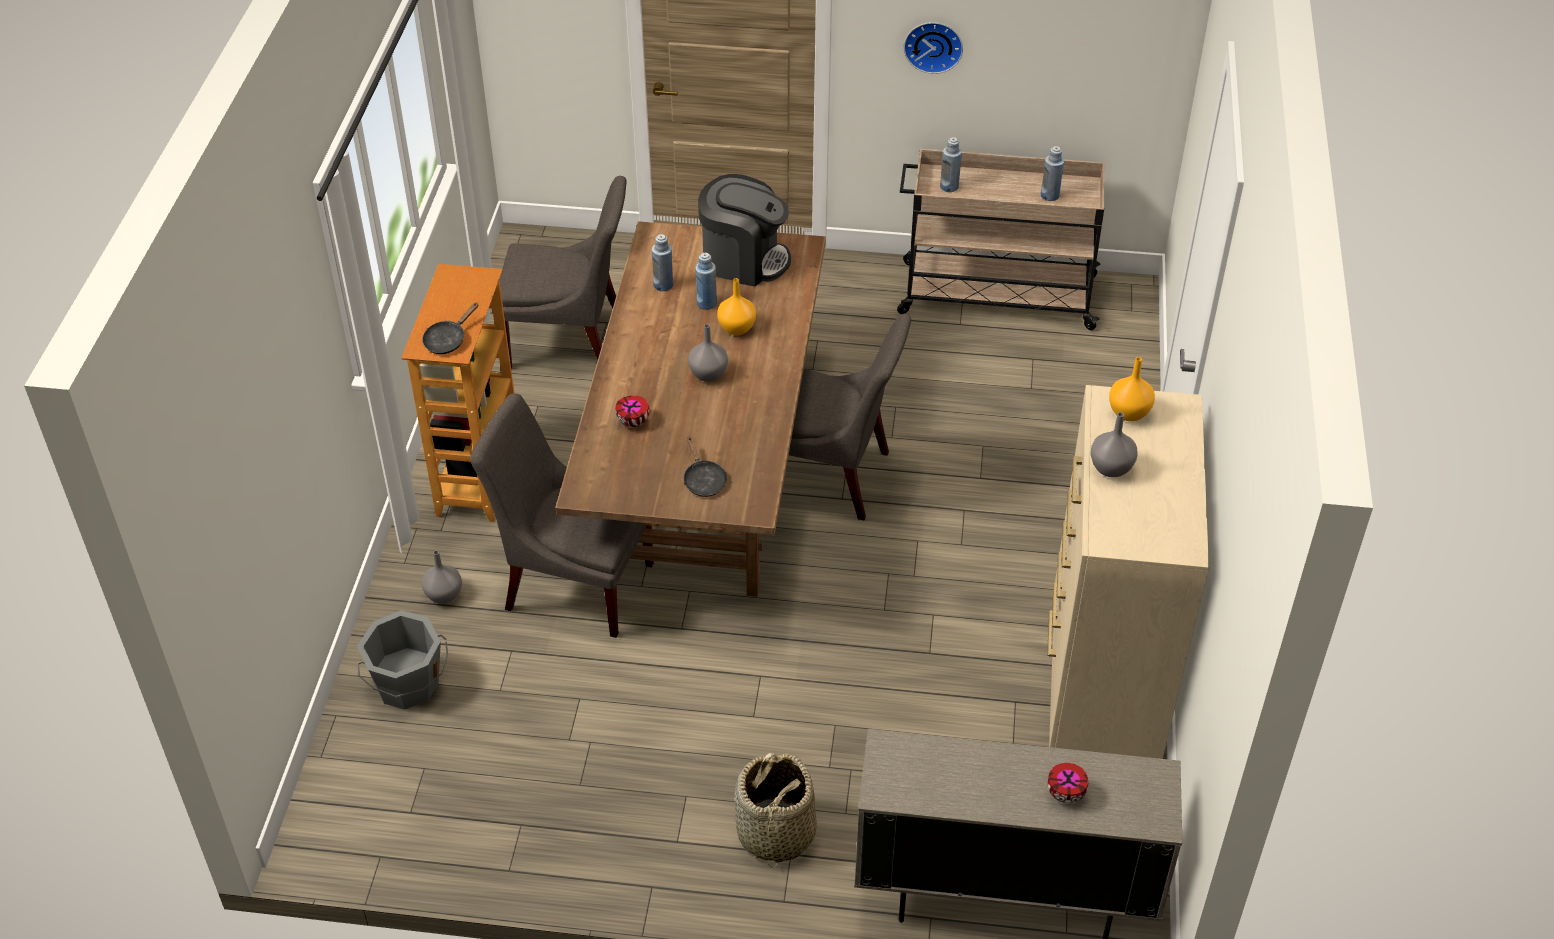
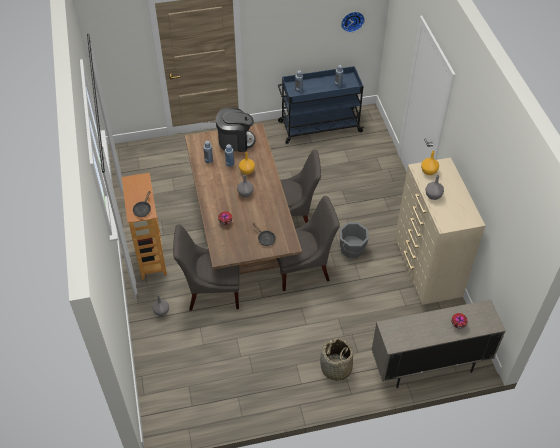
camera: 20 degrees left, 5 degrees up
(407, 685) = (165, 354): grey bucket -> grey bucket (352, 249)
(571, 343) = (161, 190): grey chair -> grey chair (303, 269)
(933, 45) = (283, 35): wall clock -> wall clock (352, 20)
(994, 295) = (319, 127): beige cart -> blue cart

